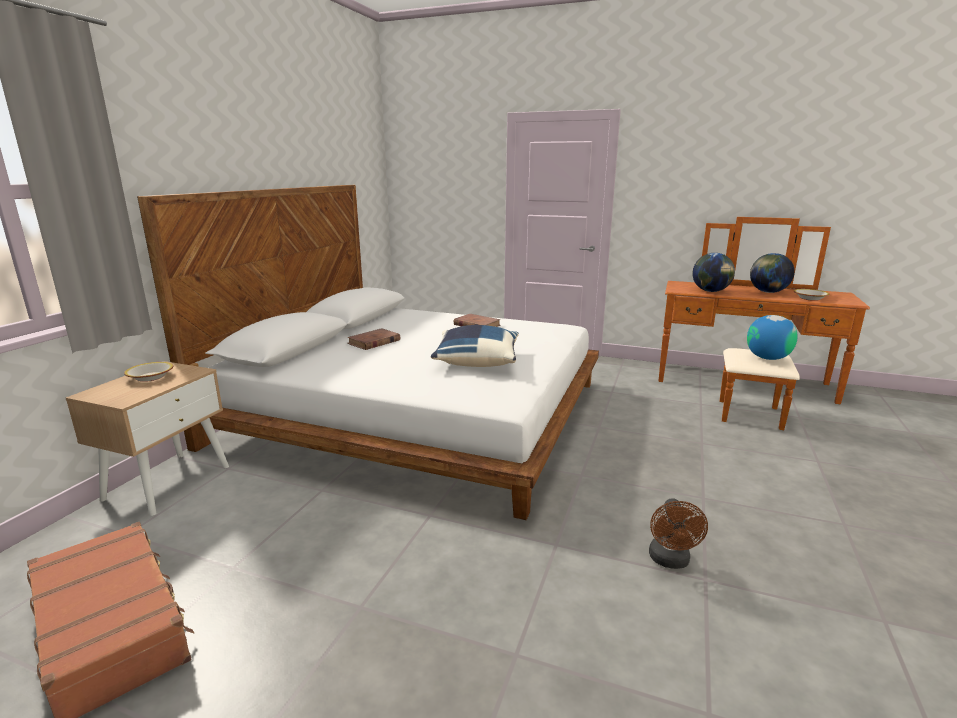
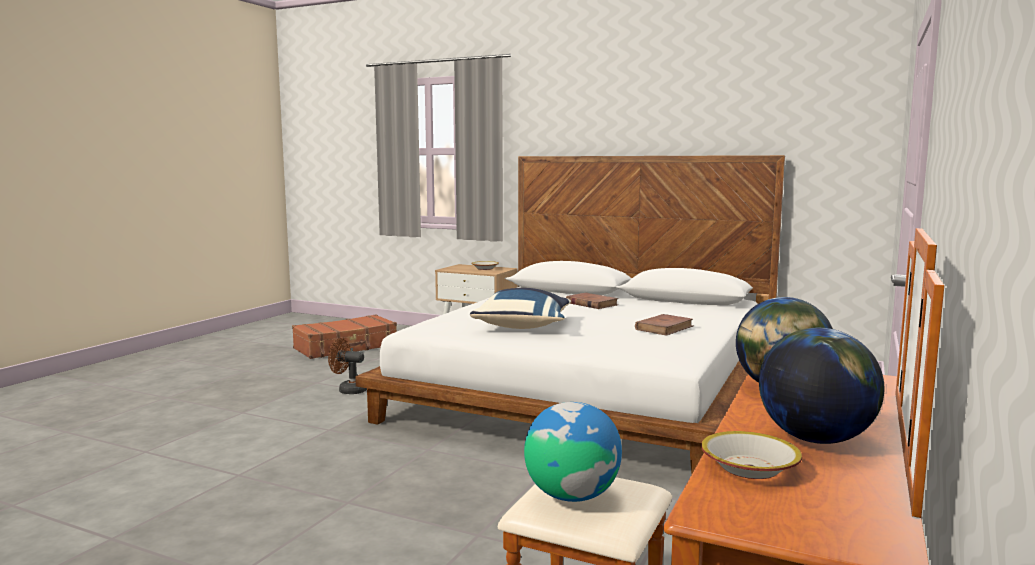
camera: 95 degrees right, 10 degrees down
(670, 561) = (271, 466): brown fan -> brown fan (348, 390)

